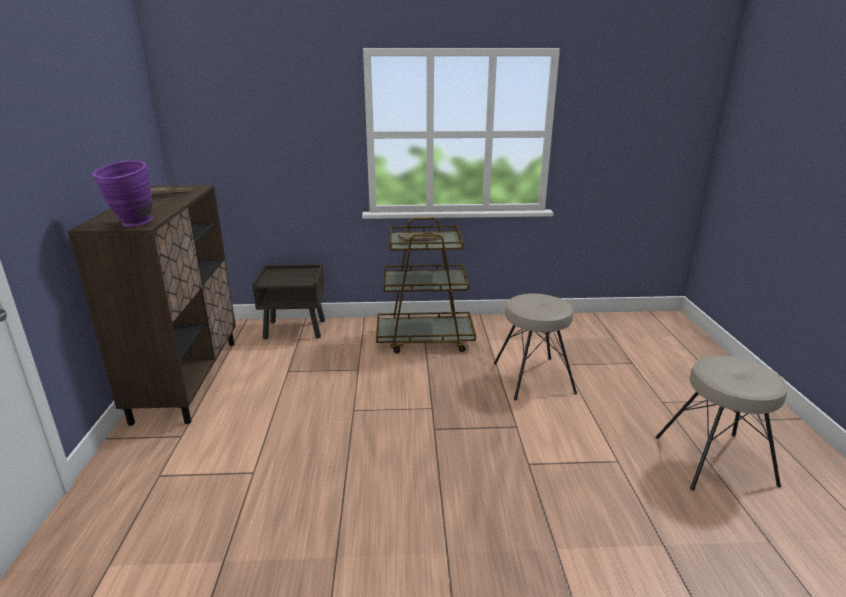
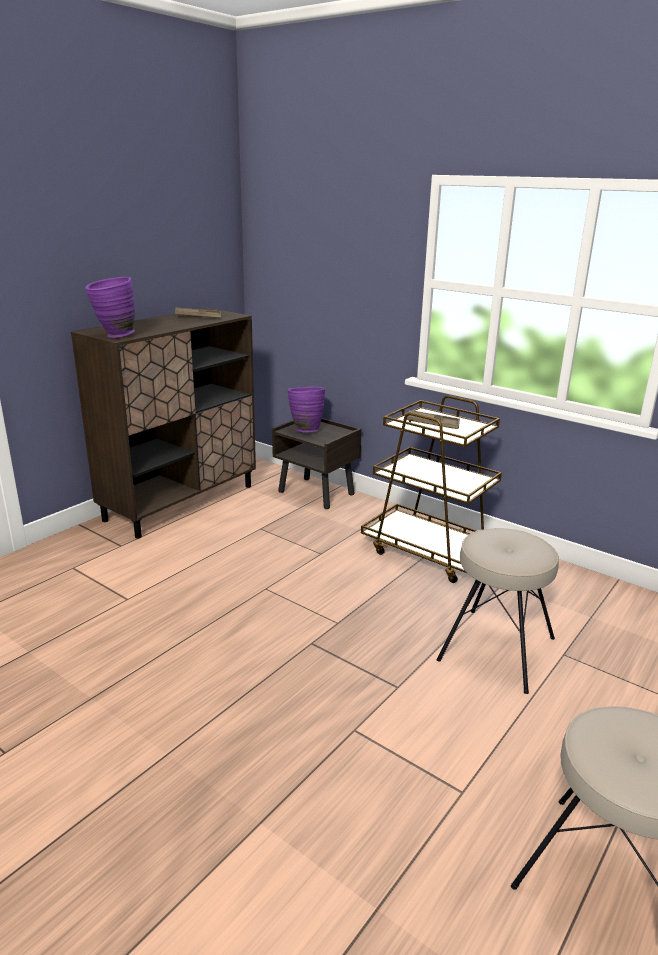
camera: 40 degrees right, 0 degrees up
(279, 278) = (305, 430): none -> purple vase

